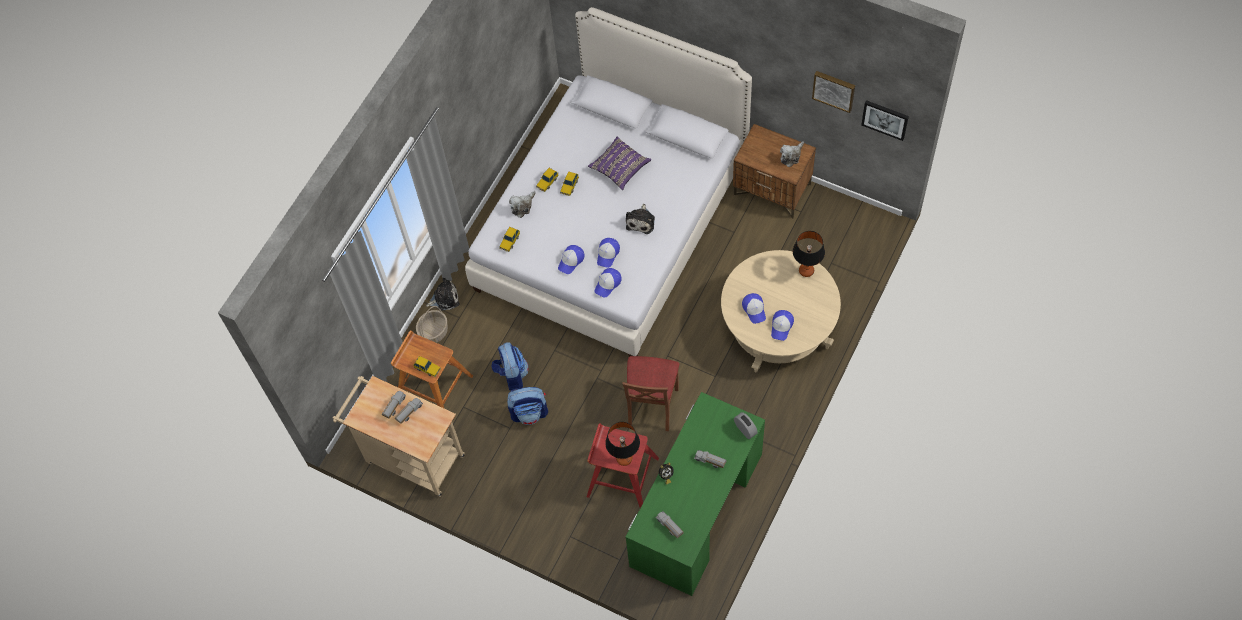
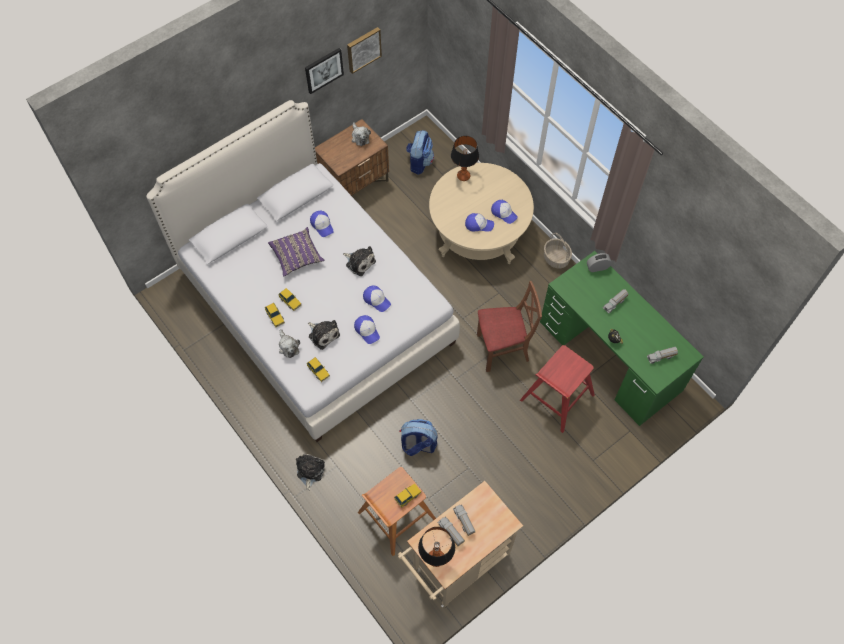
camera: 70 degrees left, 0 degrees up
(434, 332) = (339, 494): basket -> basket (556, 258)
(530, 413) = (462, 445): backpack -> backpack (419, 162)
(548, 227) = (323, 334): none -> plush toy
(608, 284) = (406, 311): cap -> cap (322, 225)
(624, 458) = (575, 369): table lamp -> table lamp (436, 558)
(651, 406) = (502, 349): brown chair -> brown chair turned 45 degrees counterclockwise
(885, 119) = (403, 36): picture -> picture (323, 70)

